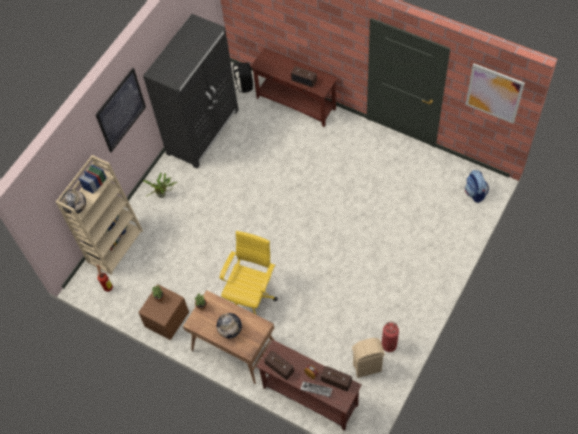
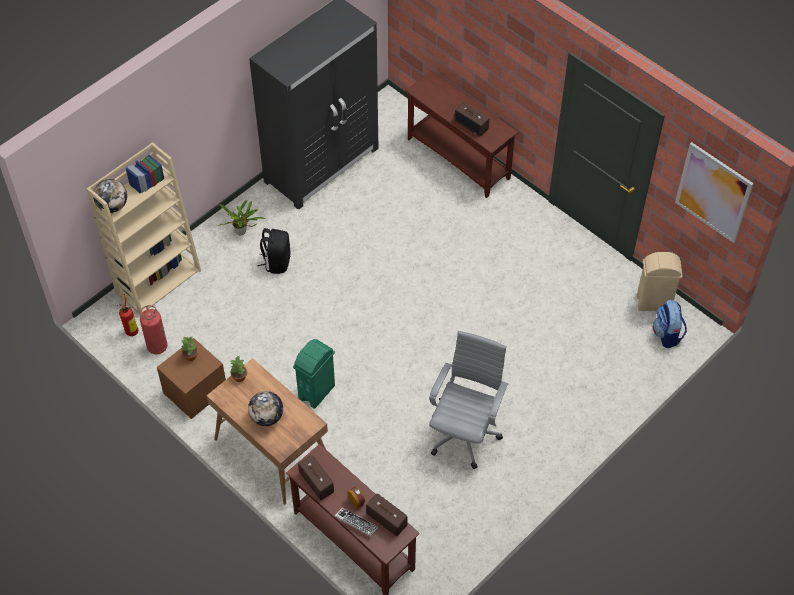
camera: 10 degrees right, 5 degrees down
(121, 110) = (208, 96): picture -> none
(244, 85) = (396, 118): black backpack -> black backpack (276, 262)
(251, 297) = (317, 392): yellow office chair -> green trash can
(361, 299) = (465, 433): none -> grey office chair
(367, 368) = (443, 524): beige trash can -> beige trash can (654, 303)
(389, 345) = (482, 503): fire extinguisher -> fire extinguisher (157, 347)

